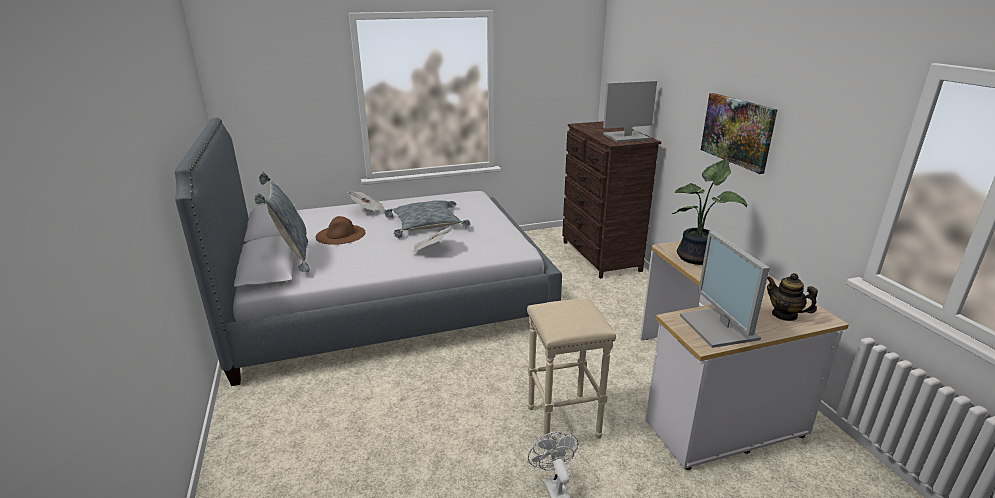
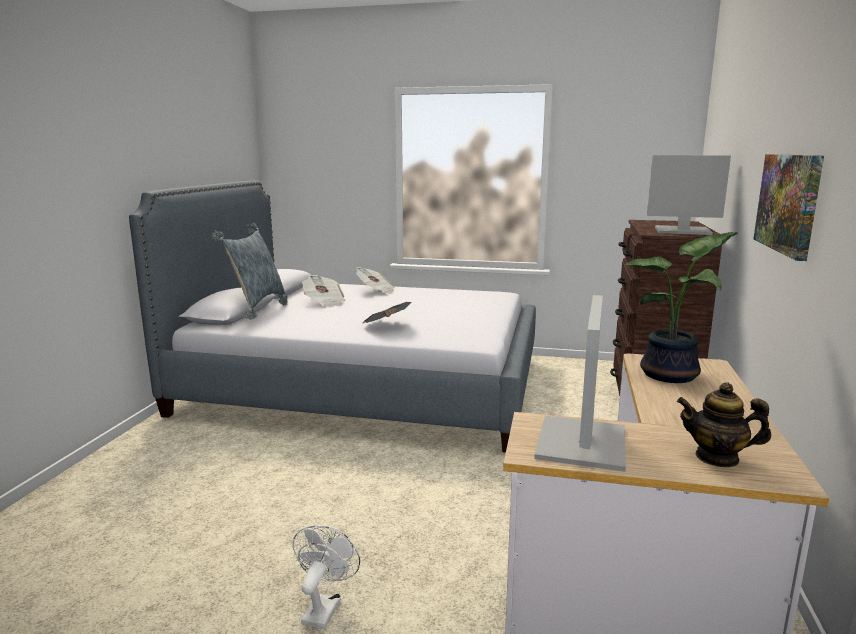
camera: 30 degrees right, 10 degrees down
(340, 234) = (324, 302): brown hat -> newspaper
(427, 223) = (416, 307): pillow -> none
(561, 421) = (410, 546): beige stool -> none
(784, 315) = (717, 457): teapot -> teapot turned 60 degrees counterclockwise

